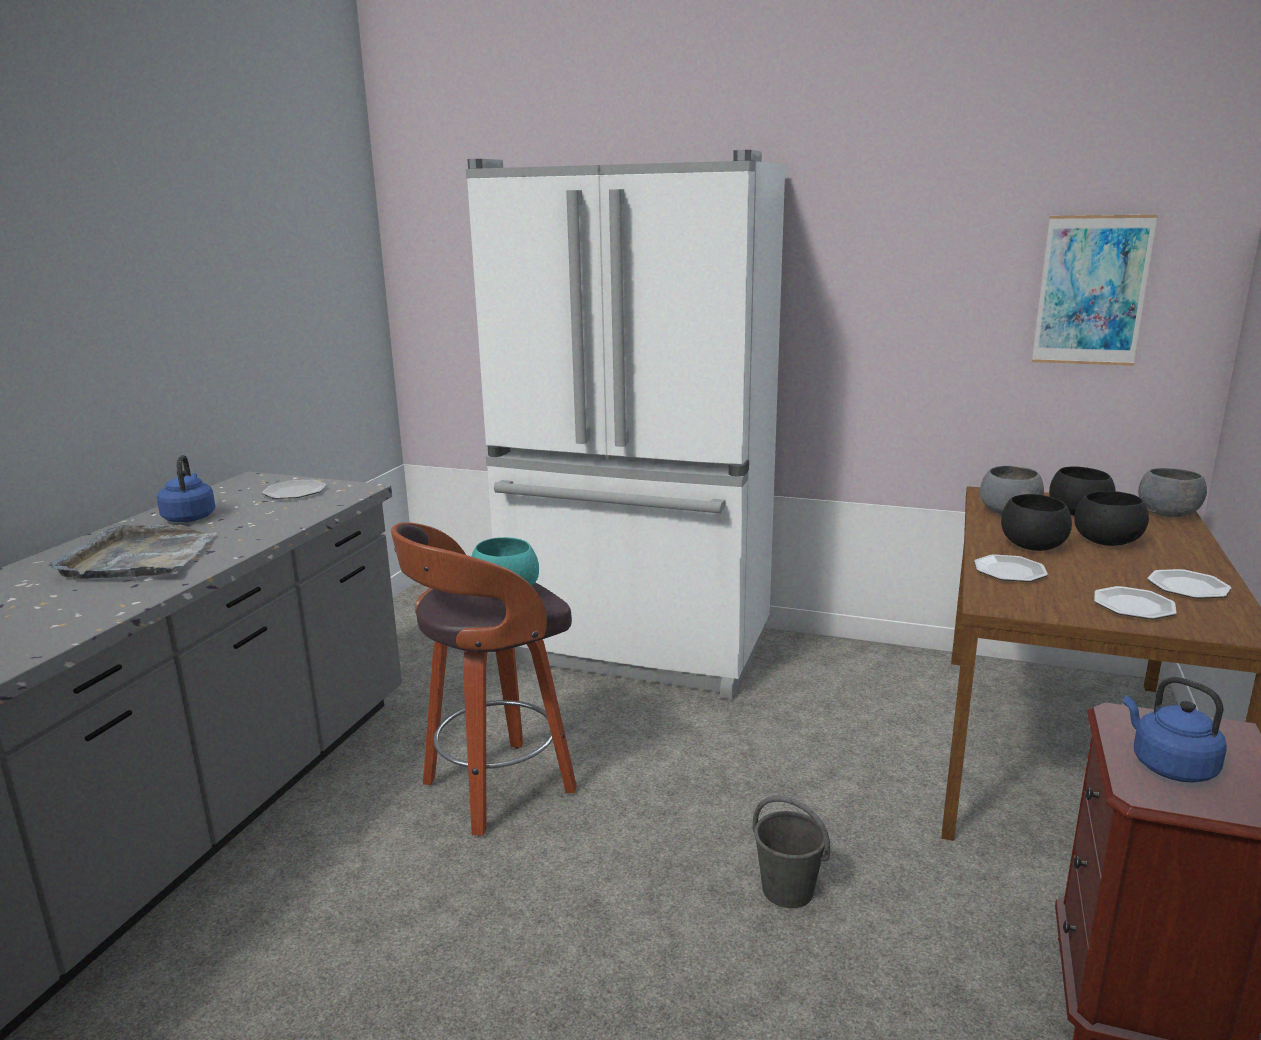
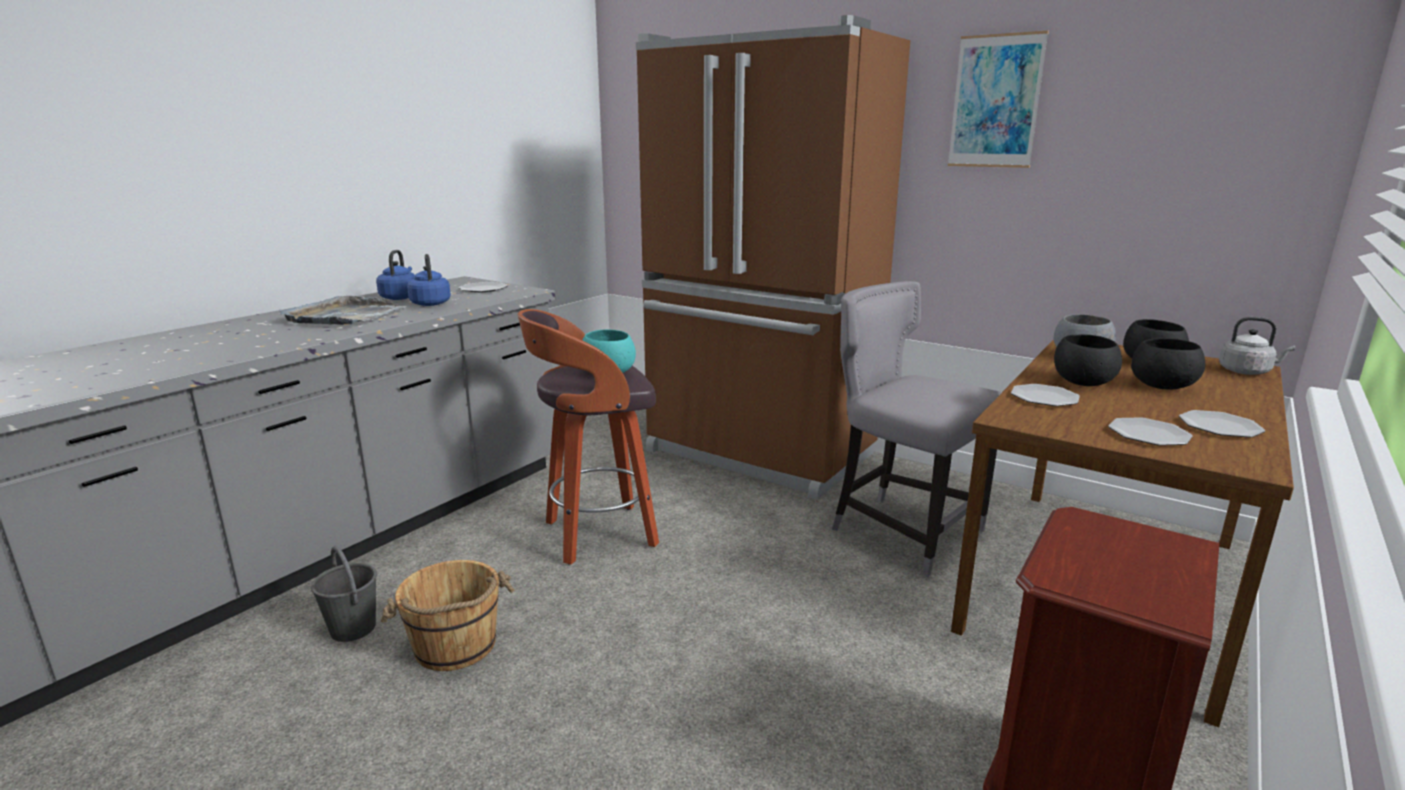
camera: 15 degrees right, 0 degrees up
(388, 978) = (455, 646): none -> brown bucket
(637, 649) = (758, 454): white fridge -> brown fridge
(788, 891) = (793, 646): grey bucket -> grey bucket (353, 629)
(839, 724) = (902, 531): none -> grey chair
(1091, 291) = (1191, 154): picture -> picture (995, 102)
(1168, 513) = (1247, 371): grey bowl -> grey kettle
(1169, 765) = (1097, 561): blue kettle -> blue kettle (430, 303)

